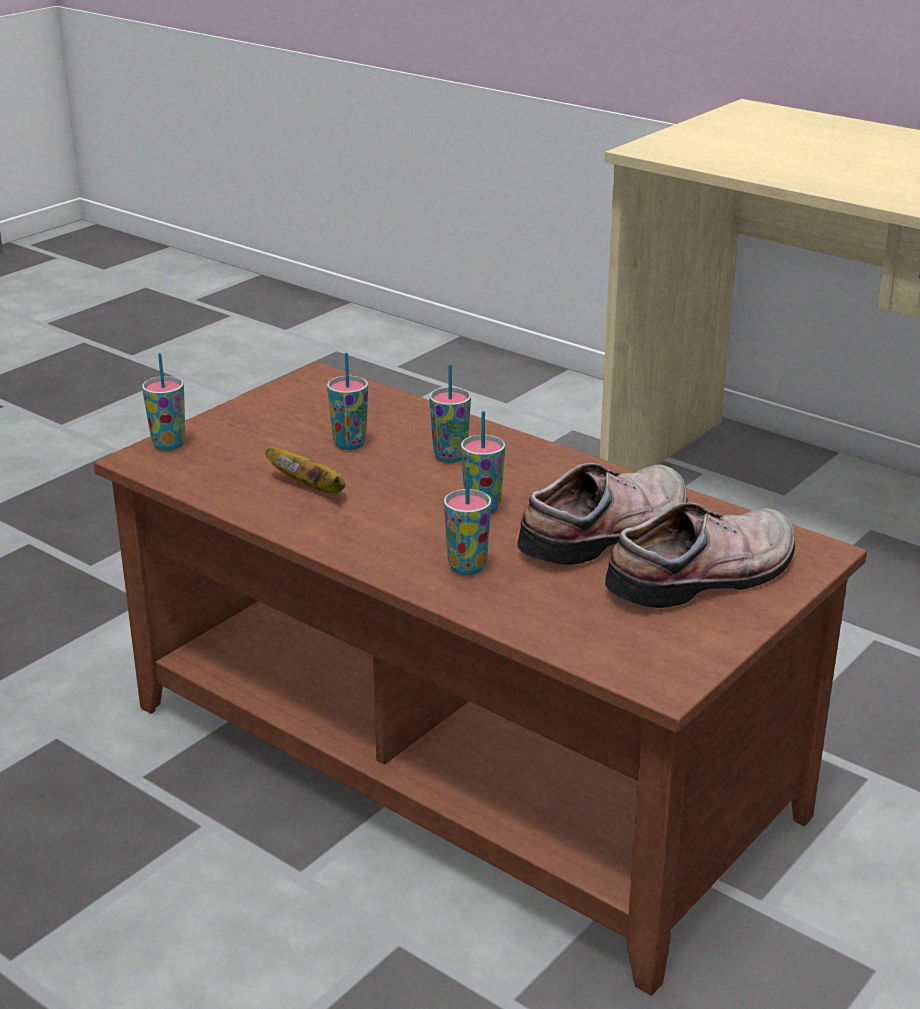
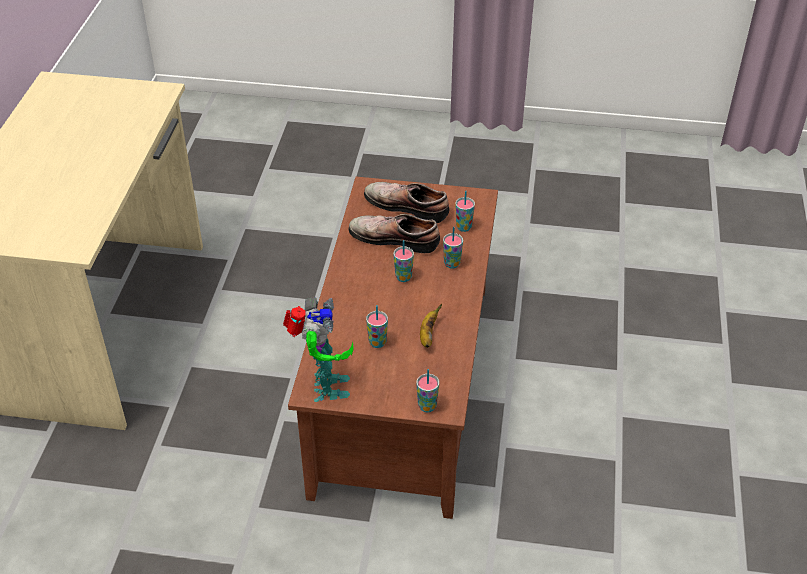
camera: 120 degrees left, 15 degrees up
(310, 387) = (325, 388): none -> toy robot
(450, 456) = (364, 305): cup -> cup (463, 227)

